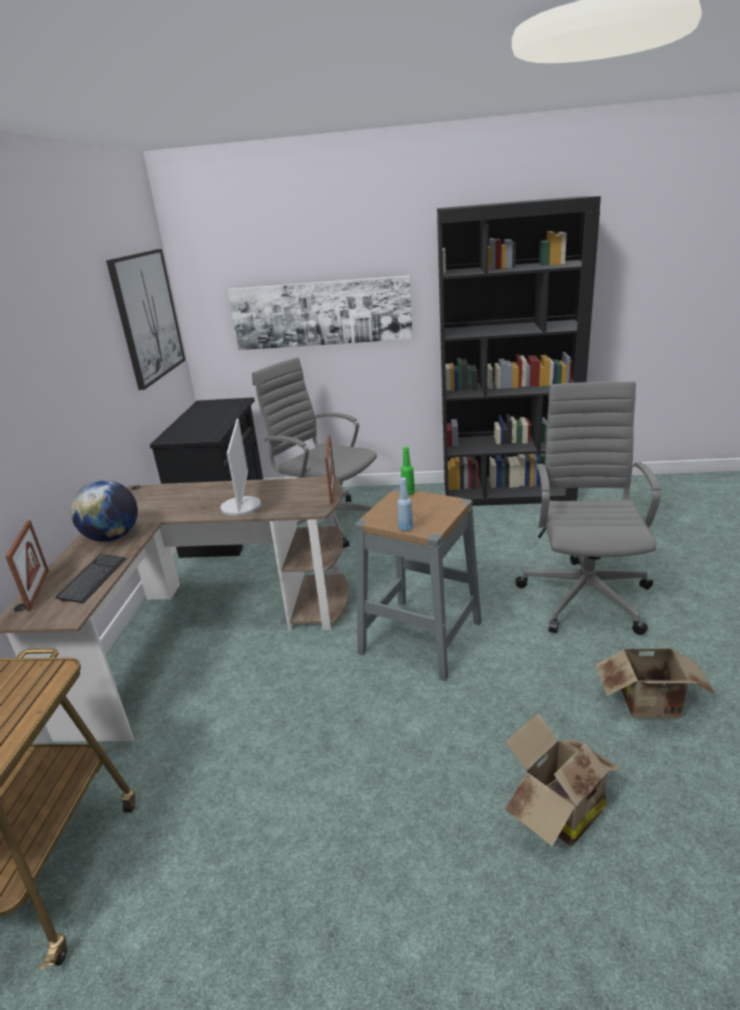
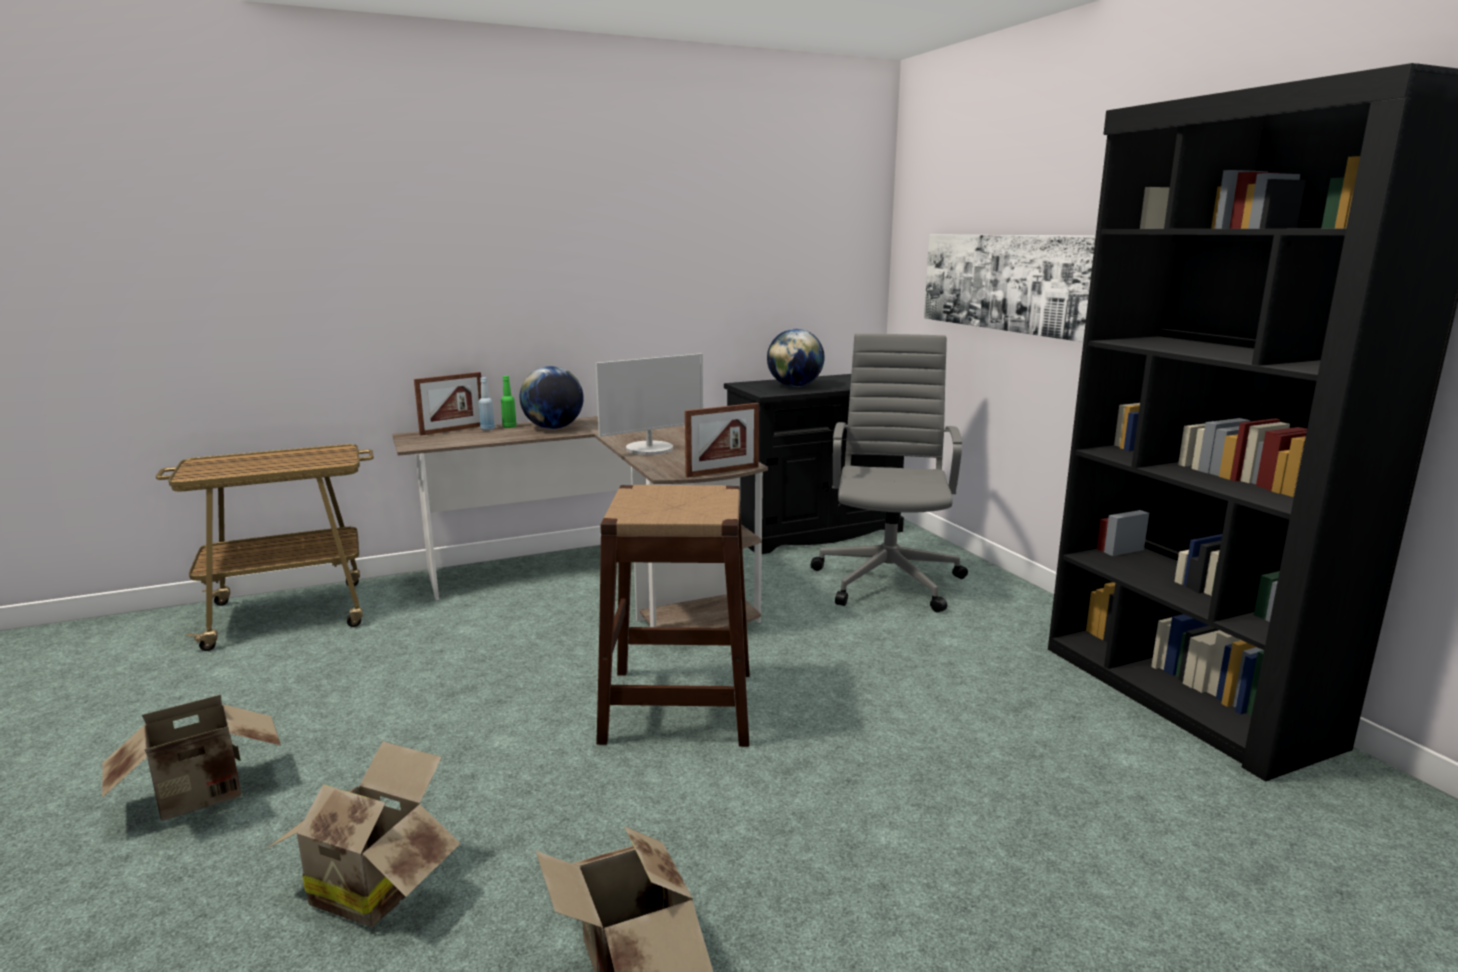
camera: 60 degrees right, 10 degrees down
(93, 579) = (475, 439): keyboard -> none
(147, 316) = (807, 248): picture -> none
(203, 426) = (795, 386): none -> globe
(395, 934) = (203, 796): none -> cardboard box
(406, 528) = (621, 505): blue bottle -> blue bottle (487, 429)
(408, 493) = (725, 492): green bottle -> green bottle (509, 427)
(421, 637) = (678, 706): grey stool -> brown stool
(585, 595) = (915, 842): grey office chair -> none

